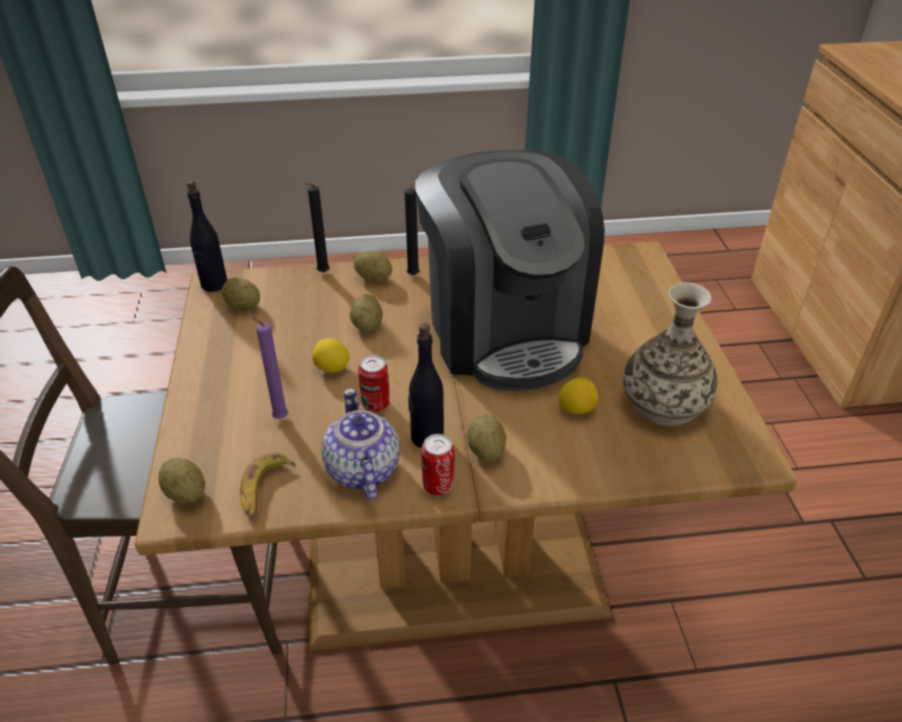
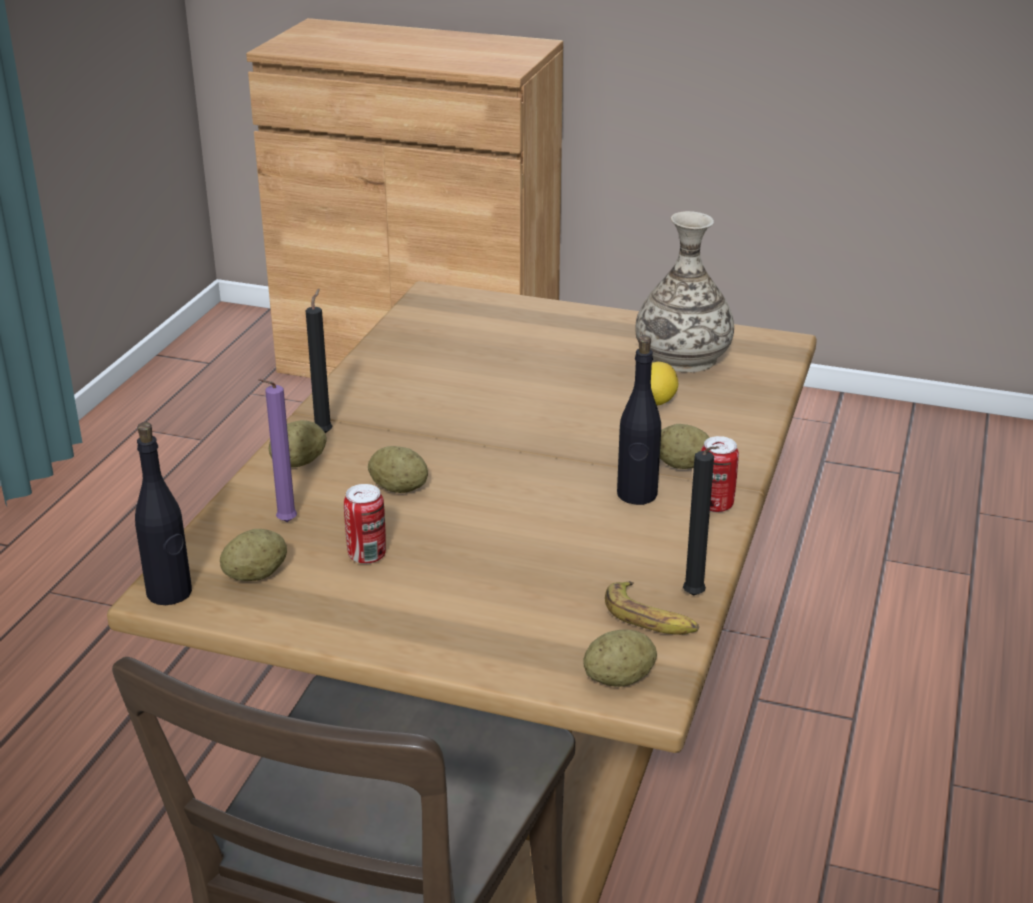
camera: 65 degrees left, 10 degrees down
(278, 417) = (526, 586): purple candle -> purple candle (284, 523)
(322, 273) = (244, 498): black candle -> black candle (695, 597)
(332, 369) = (464, 530): lemon -> none
(362, 470) = (662, 546): teapot -> none
(375, 404) = (556, 514): can -> can (367, 555)
(505, 330) = (492, 404): coffee machine -> none

